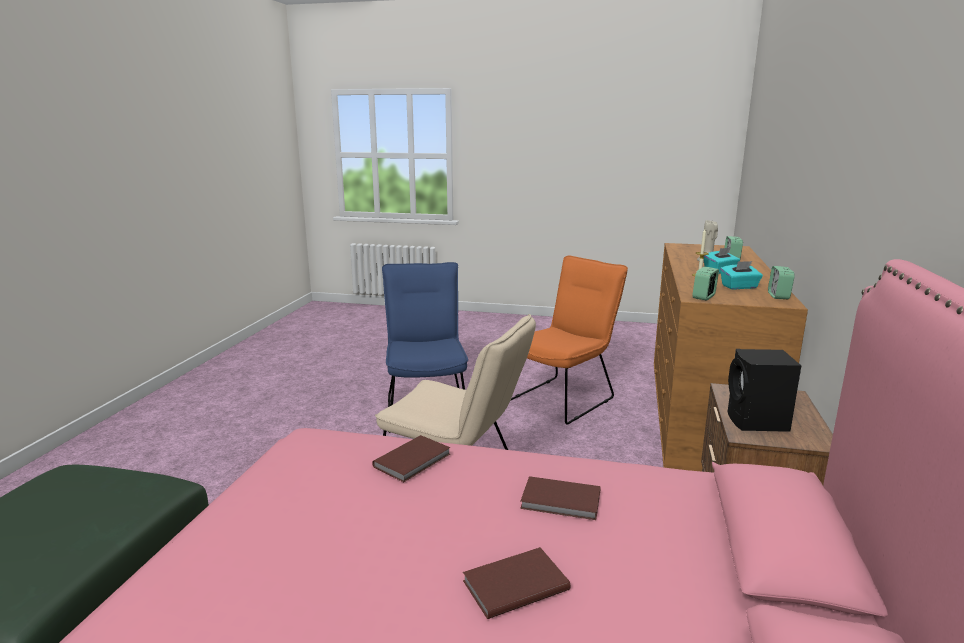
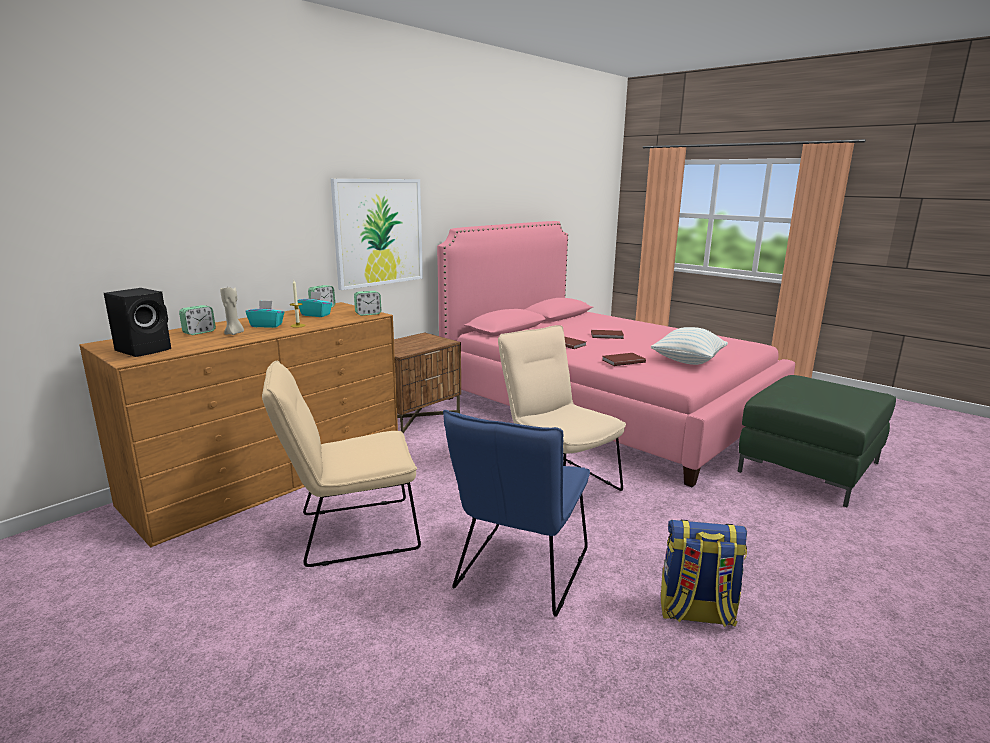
camera: 150 degrees left, 0 degrees up
(291, 506) = (687, 361): none -> pillow
(301, 418) = (696, 613): none -> backpack
(565, 397) = (349, 533): orange chair -> beige chair
(757, 422) = (428, 343): black speaker -> black speaker (145, 350)
(864, 227) = (379, 232): none -> picture

